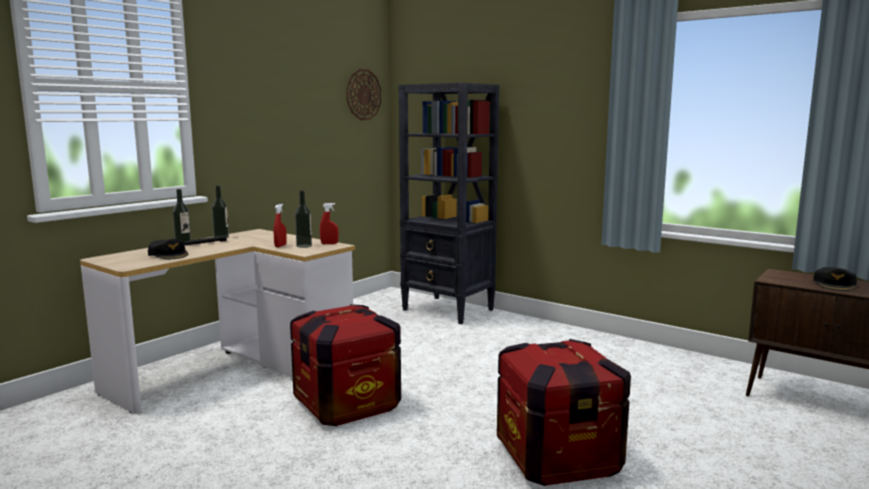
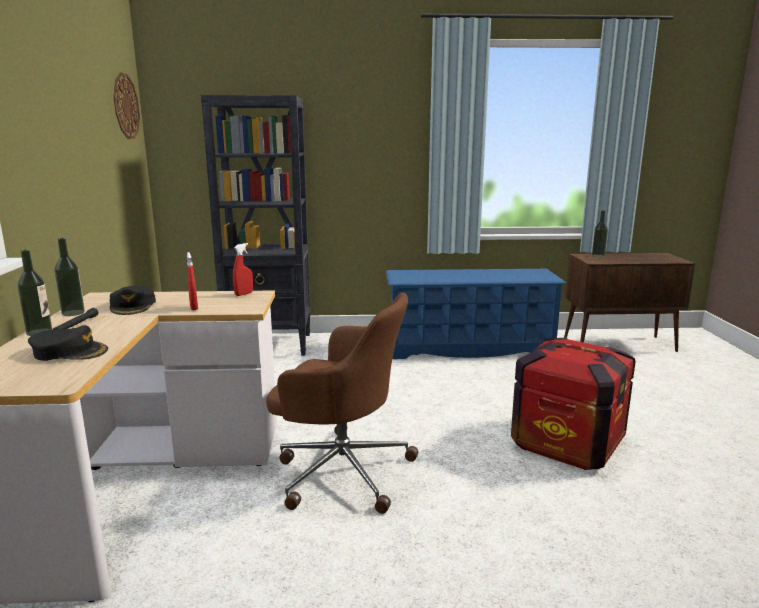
camera: 40 degrees left, 5 degrees up
(304, 246) = (223, 302): bottle -> bottle (598, 256)
(347, 404) = (341, 470): crate -> brown office chair
(621, 357) = (469, 348): none -> blue shoe rack
(835, 284) = (627, 258): black cap -> black cap (133, 306)

